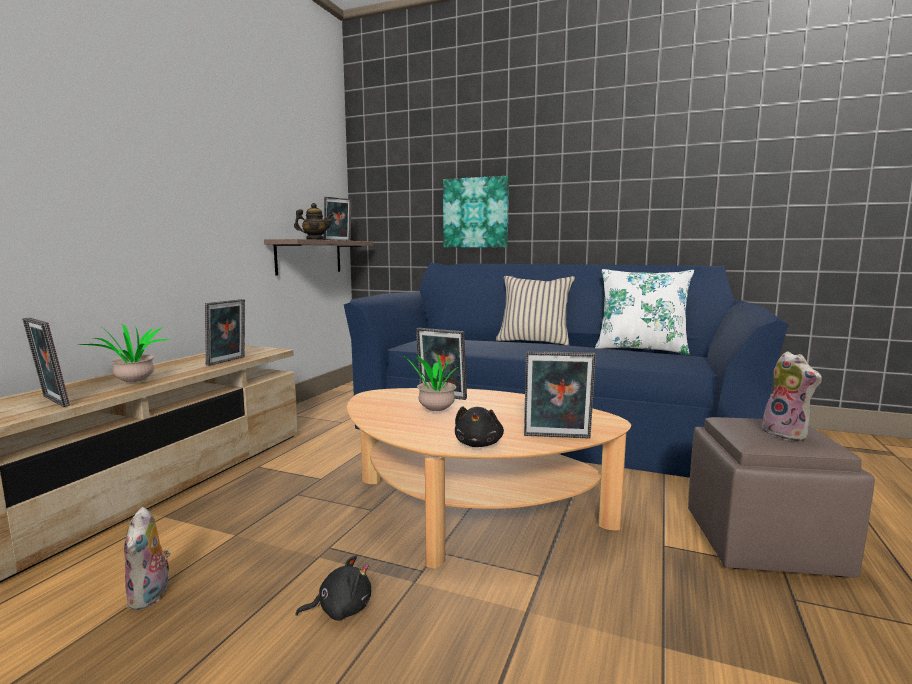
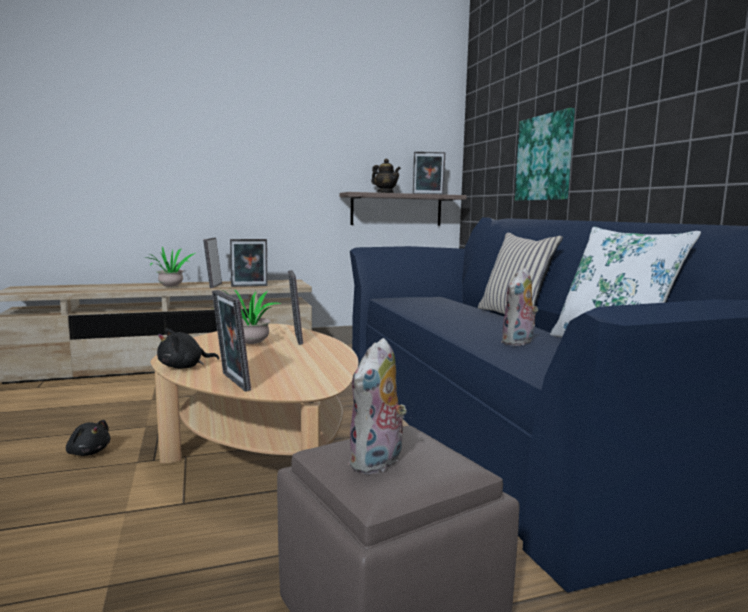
camera: 50 degrees right, 0 degrees up
(51, 402) = (117, 288): picture frame -> picture frame (213, 285)
(151, 596) = (72, 407): plush toy -> plush toy (518, 342)

